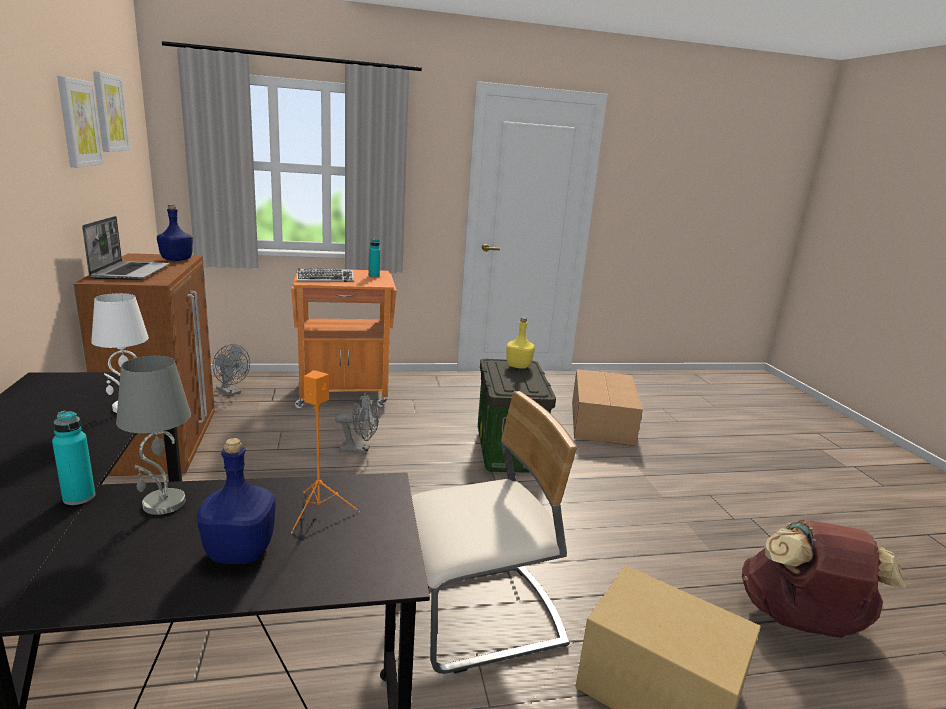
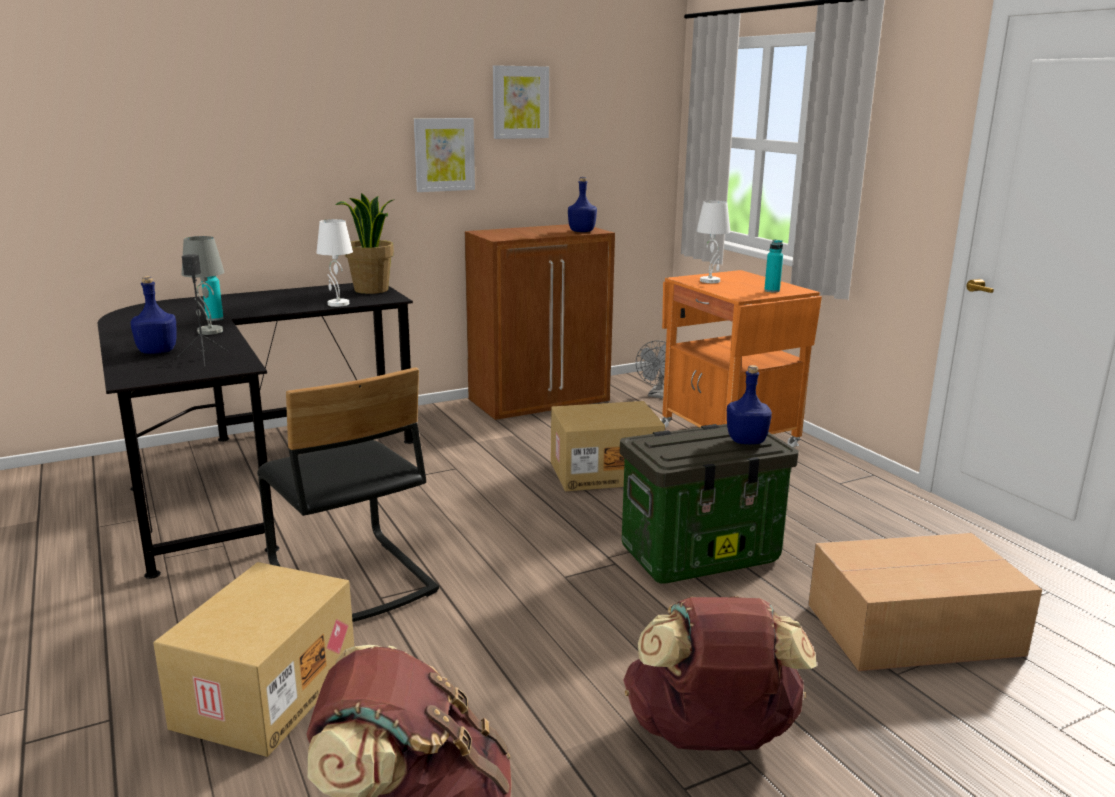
camera: 75 degrees right, 0 degrees up
(82, 382) = (371, 290): none -> potted plant
(109, 113) = (586, 92): picture -> picture (444, 154)
(130, 272) = (517, 232): laptop -> none
(318, 511) = (204, 358): orange speaker -> black speaker
(325, 279) = (710, 281): keyboard -> white table lamp
(359, 449) = (605, 472): grey fan -> cardboard box
(481, 617) = (350, 580): beige chair -> black chair
(519, 366) = (746, 441): yellow bottle -> blue bottle
(693, 500) = (710, 738): none -> brown backpack

